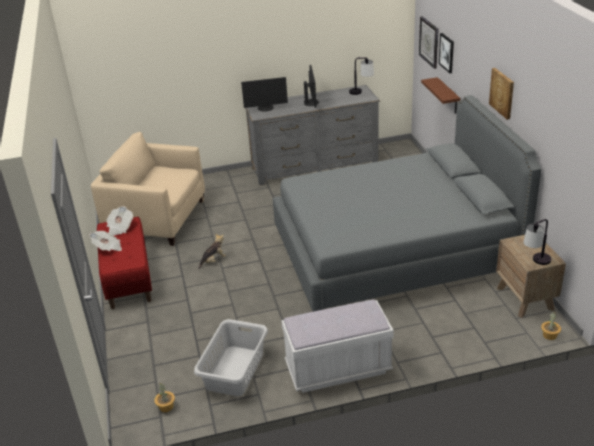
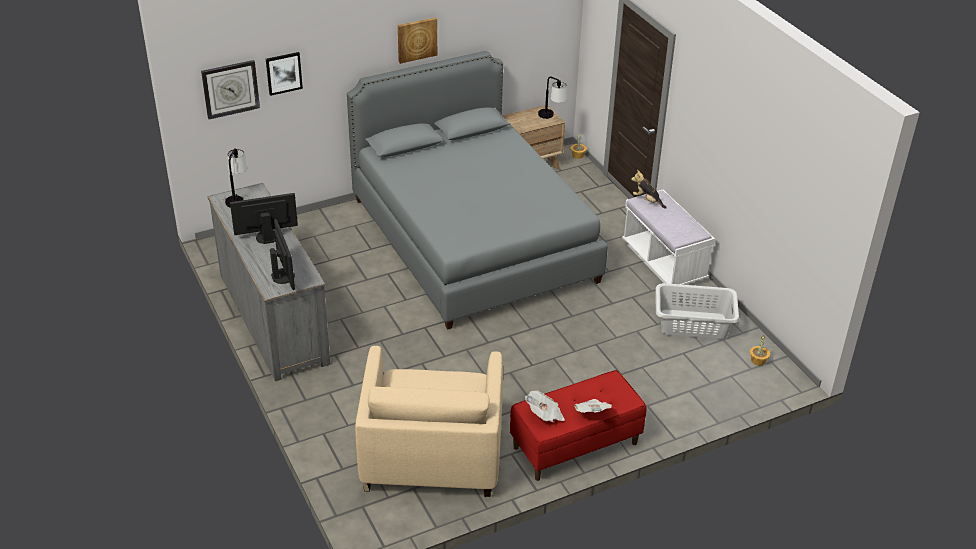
camera: 105 degrees left, 5 degrees up
(213, 261) = (519, 375): plush toy -> plush toy (647, 201)
(448, 96) = (298, 117): brown shelf -> none

